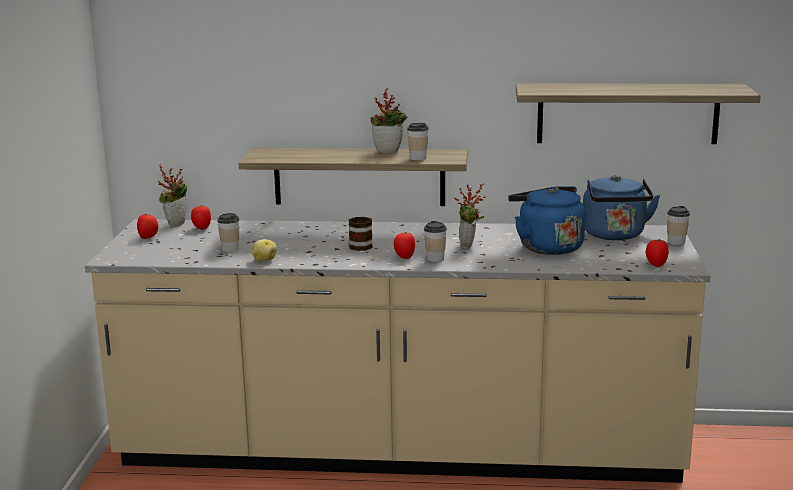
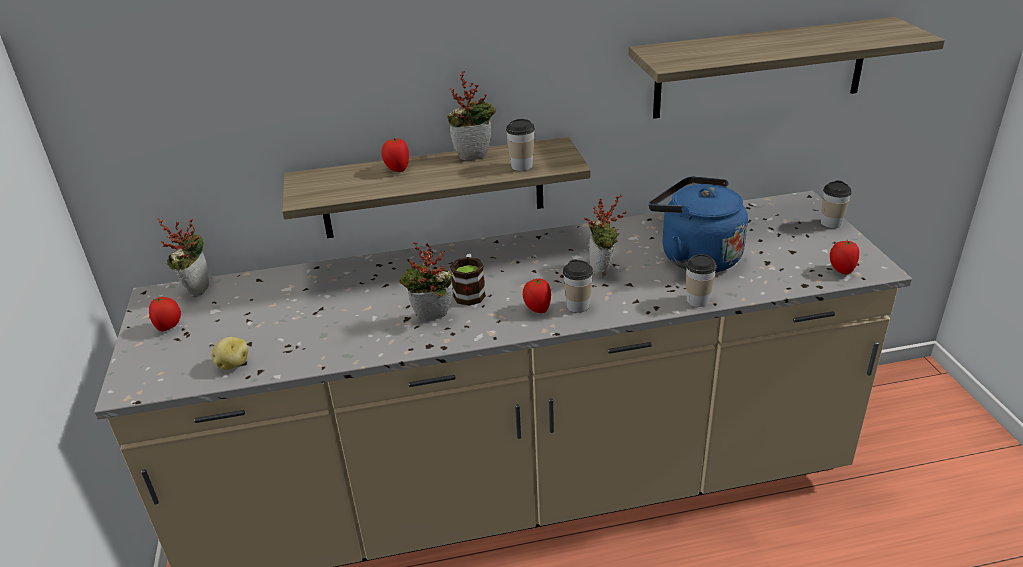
camera: 15 degrees left, 15 degrees up
(201, 228) = (238, 293): tomato -> tomato (397, 170)
(230, 249) = (297, 333): cup -> cup (697, 300)
(264, 260) = (355, 350): potato -> potato (232, 364)
(326, 253) = (431, 319): none -> potted plant
(615, 235) = (756, 221): blue kettle -> none

